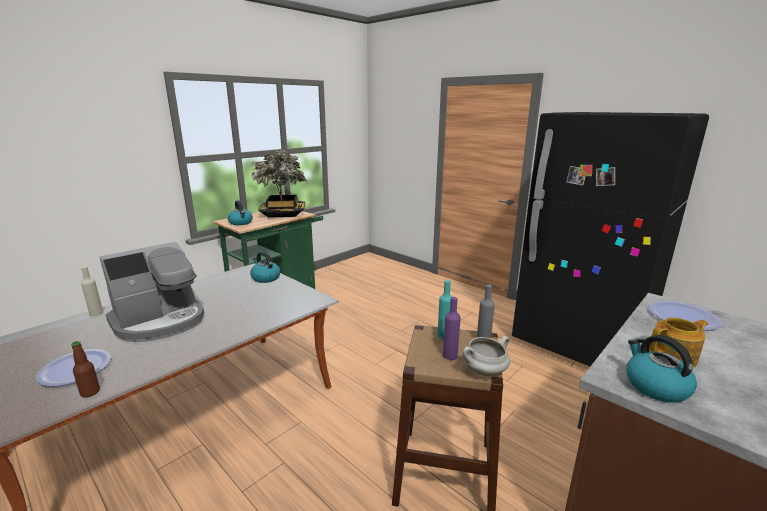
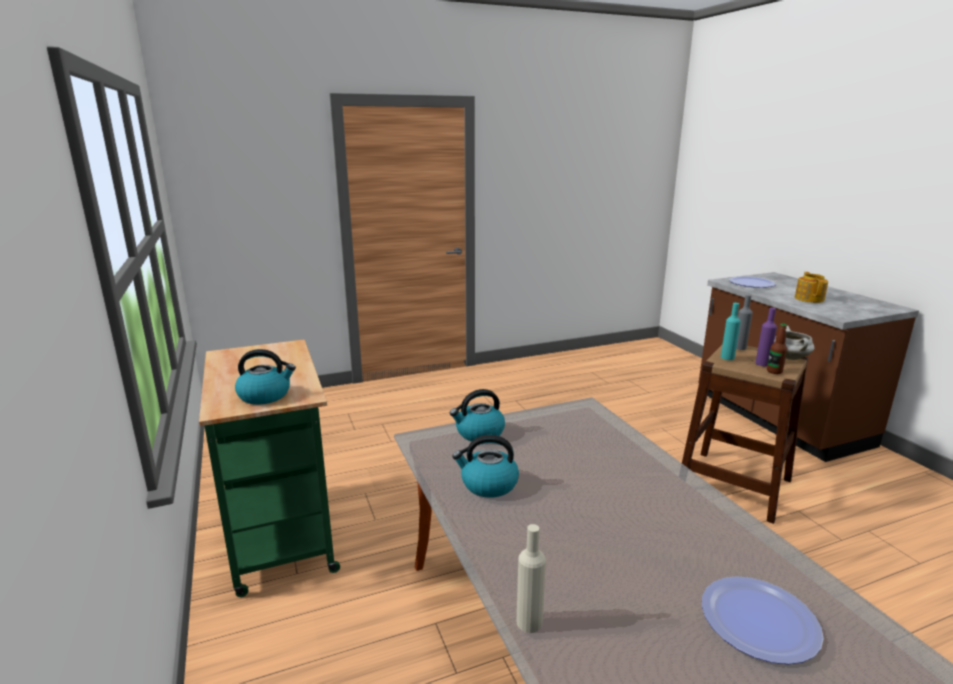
camera: 65 degrees left, 0 degrees up
(90, 392) = (826, 593): bottle -> bottle (774, 371)
(160, 321) = (603, 535): coffee machine -> none
(282, 213) = (257, 358): potted plant -> none
(579, 343) = (578, 368): black fridge -> none
(655, 386) = (848, 311): kettle -> kettle (488, 484)

